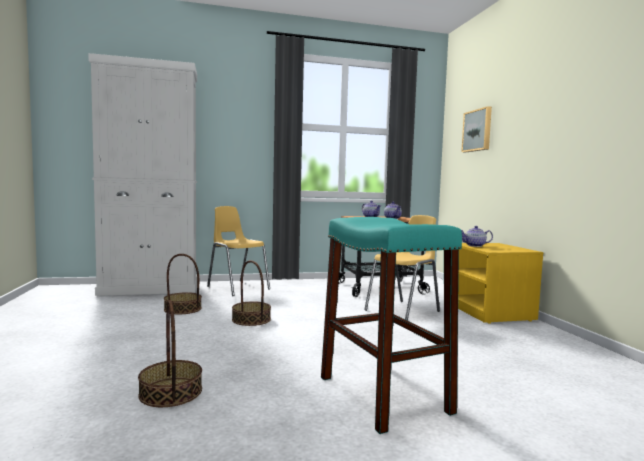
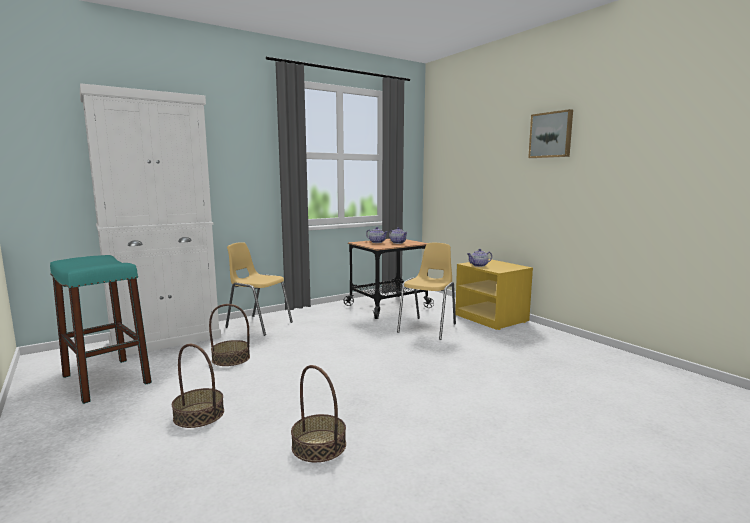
camera: 20 degrees left, 5 degrees up
(251, 319) = (310, 359): basket -> basket (199, 414)
(383, 394) = (480, 408): turquoise stool -> turquoise stool (106, 379)
(478, 130) = (463, 159): picture -> picture (551, 135)

